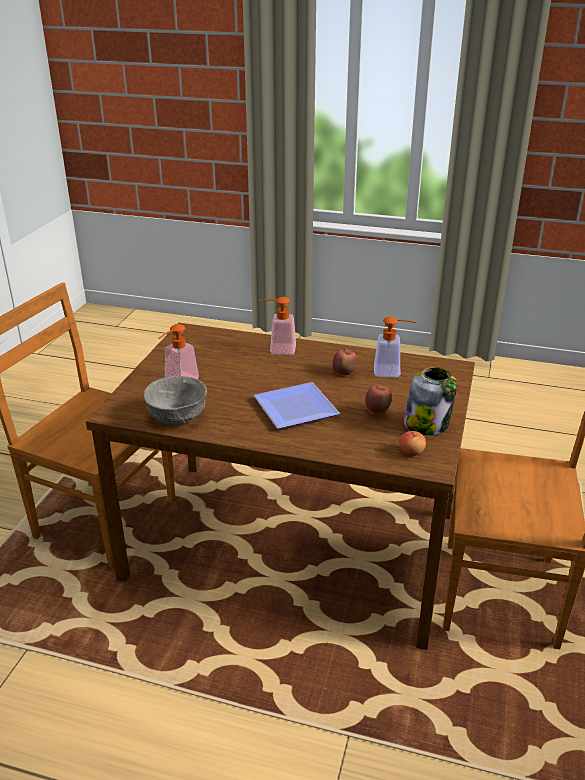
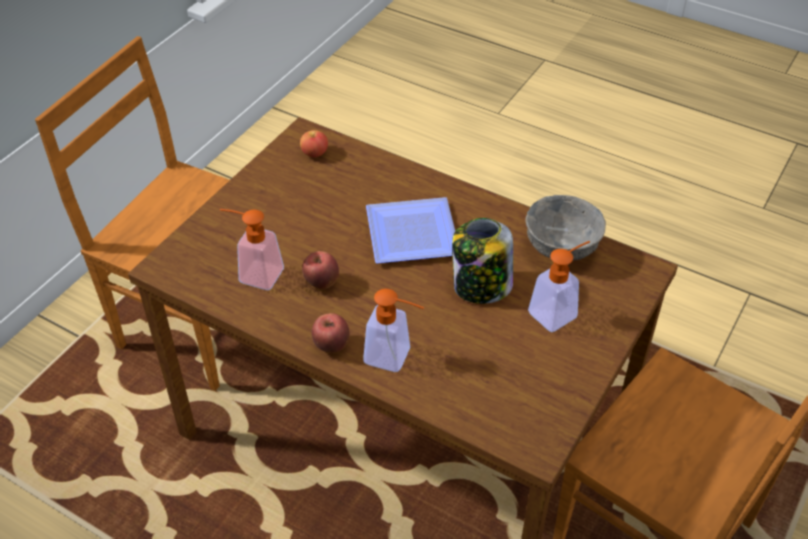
camera: 165 degrees left, 15 degrees up
(377, 411) = (316, 211): apple -> apple (331, 346)
(427, 424) = (273, 183): jar -> jar (481, 286)

